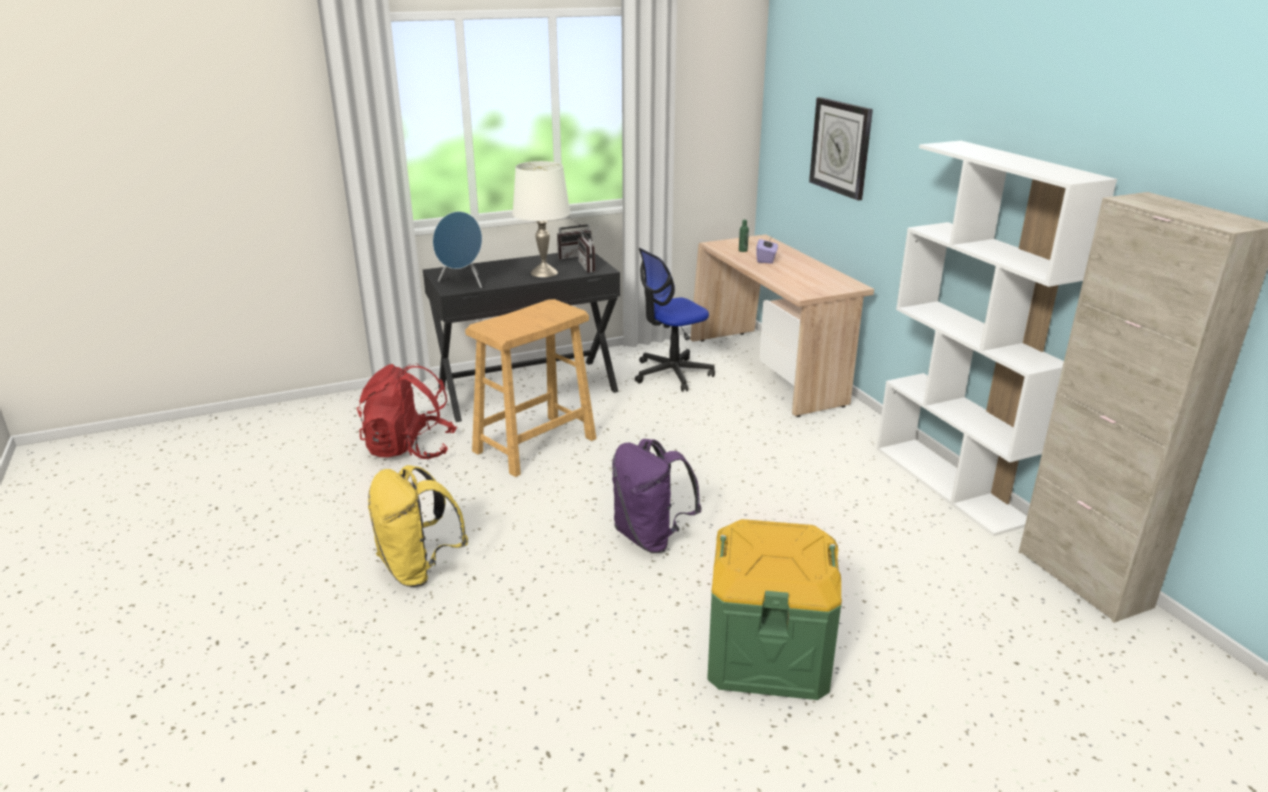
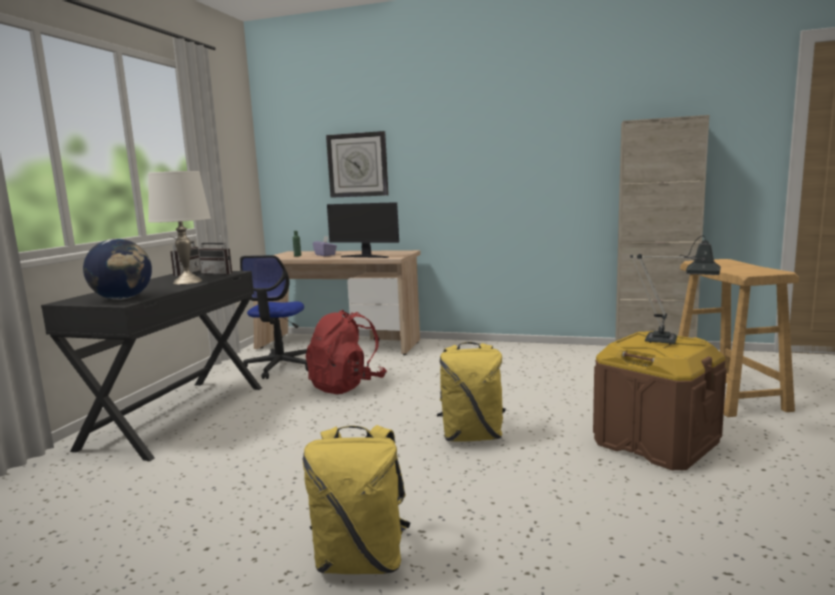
camera: 50 degrees left, 15 degrees down
(409, 449) = (139, 499): red backpack -> red backpack (347, 385)
(463, 283) = (123, 299): blue speaker -> globe
(534, 445) = (266, 439): beige stool -> beige stool (727, 395)
(651, 537) = (472, 436): purple backpack -> yellow backpack
(768, 654) = (656, 442): green storage box -> brown storage box
(783, 281) = (365, 257): none -> monitor
(792, 554) = (670, 341): none -> table lamp
(951, 484) = (535, 348): white bookcase -> none

